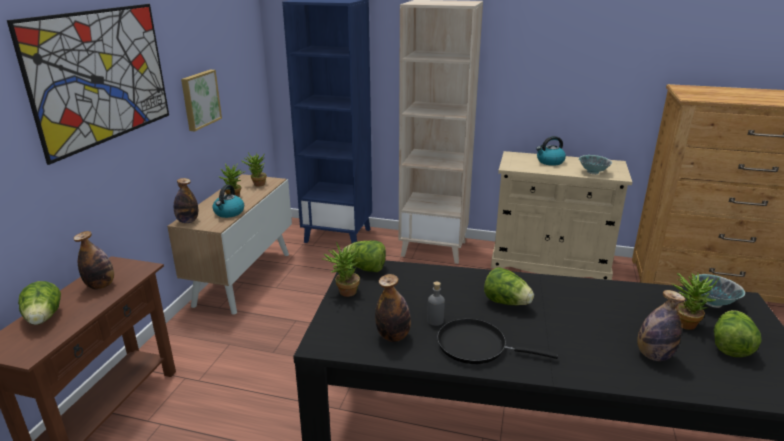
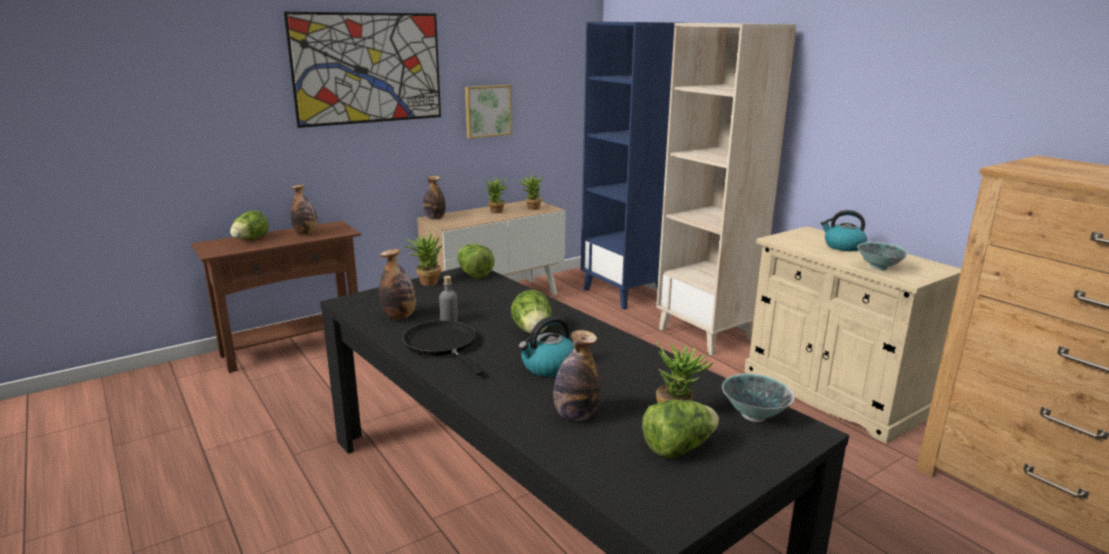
camera: 40 degrees right, 5 degrees down
(229, 213) = (472, 220): kettle -> kettle (548, 367)

